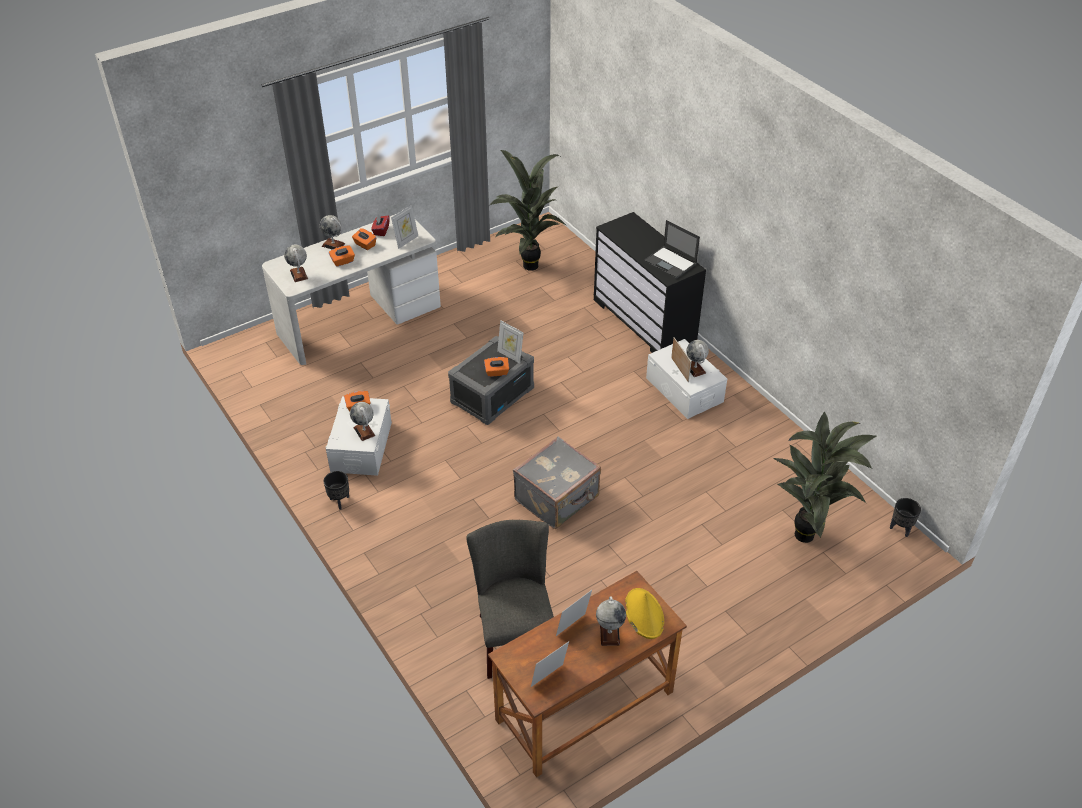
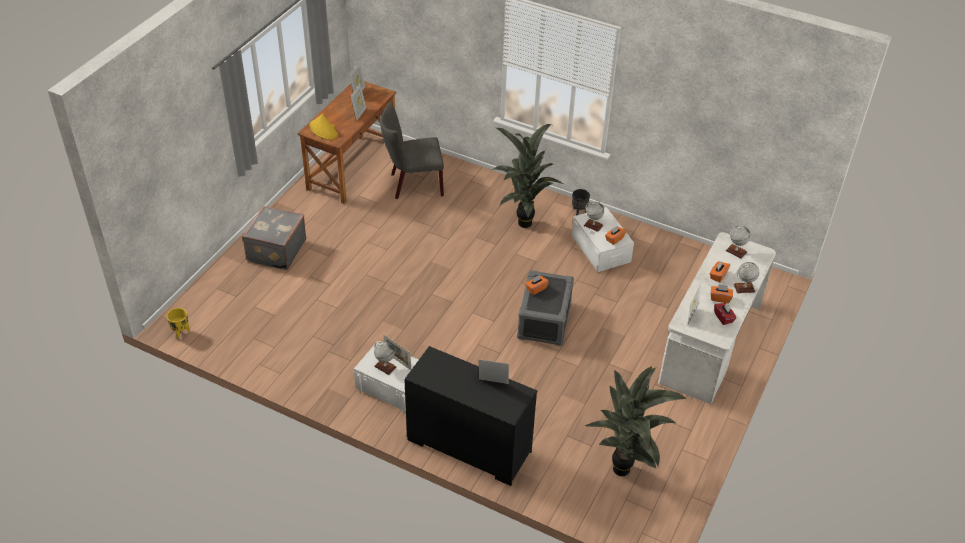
camera: 150 degrees right, 0 degrees up
(510, 355) = (538, 306): picture frame -> picture frame (493, 383)
(514, 635) = (413, 184): grey chair -> grey chair turned 120 degrees clockwise
(558, 499) = (439, 264): grey suitcase -> grey suitcase (275, 251)
(609, 633) = (338, 117): globe -> none
(670, 263) = (440, 373): laptop -> none
(807, 538) = (250, 302): potted plant -> potted plant (521, 222)
(900, 529) = (181, 333): black planter -> yellow planter

